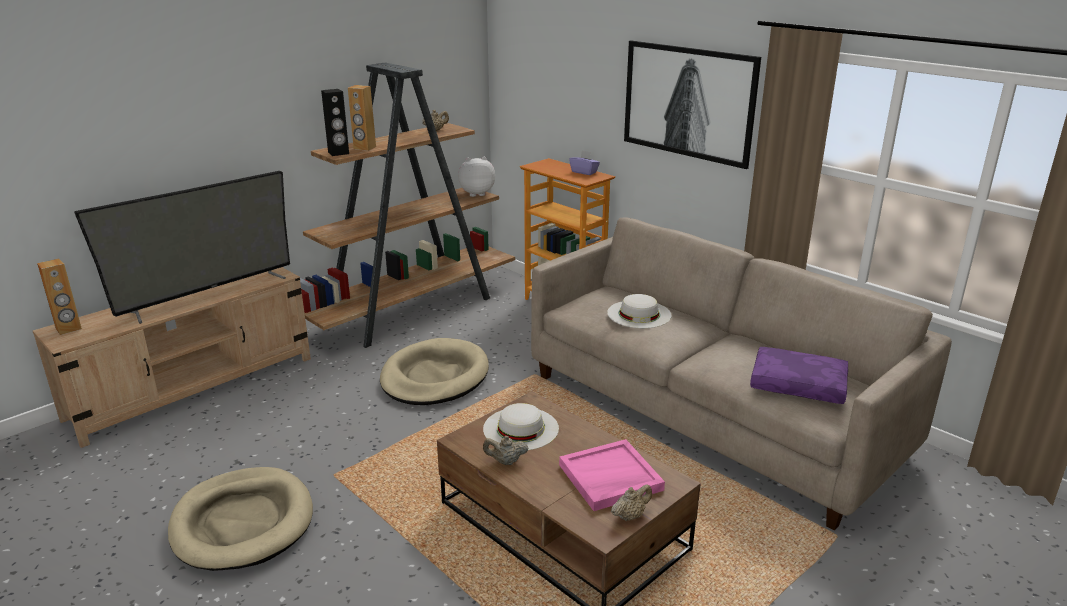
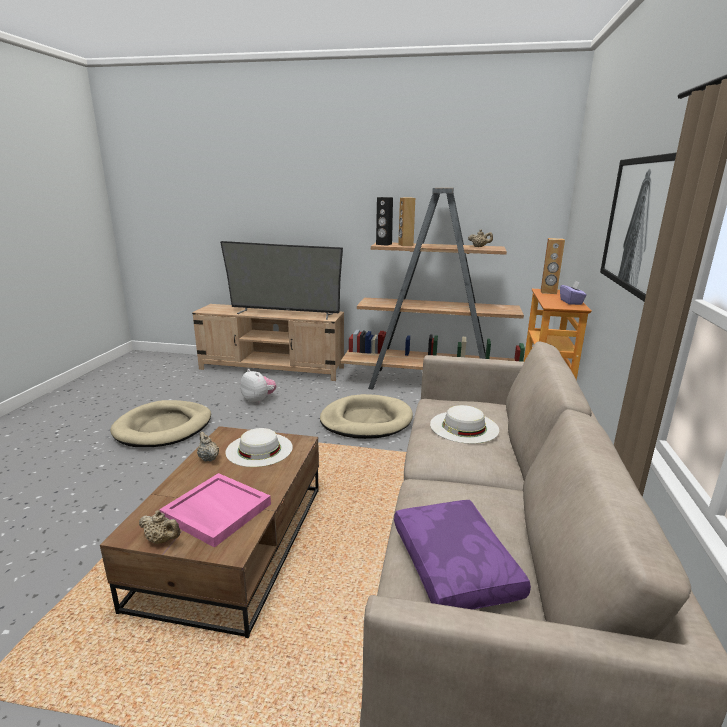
camera: 55 degrees right, 5 degrees down
(68, 329) = (217, 307): brown speaker -> brown speaker (548, 292)
(476, 193) = (511, 310): plush toy -> plush toy (259, 400)

